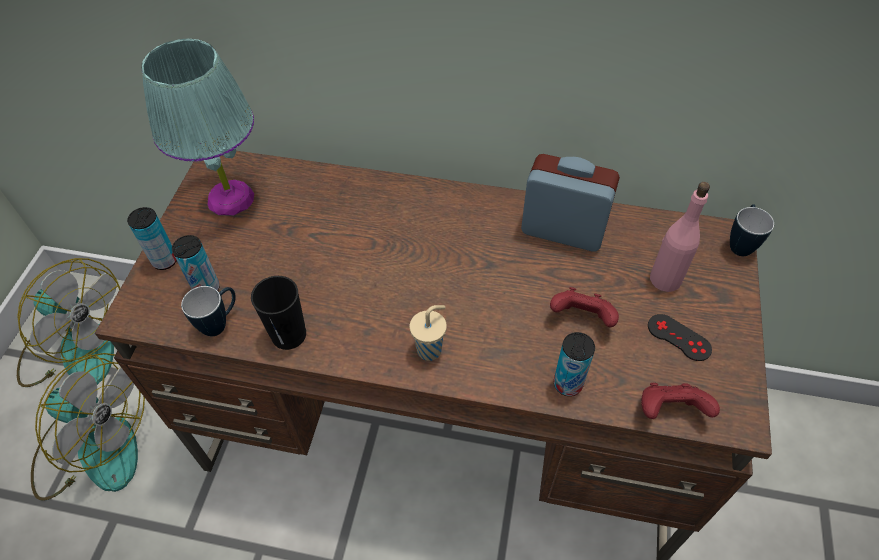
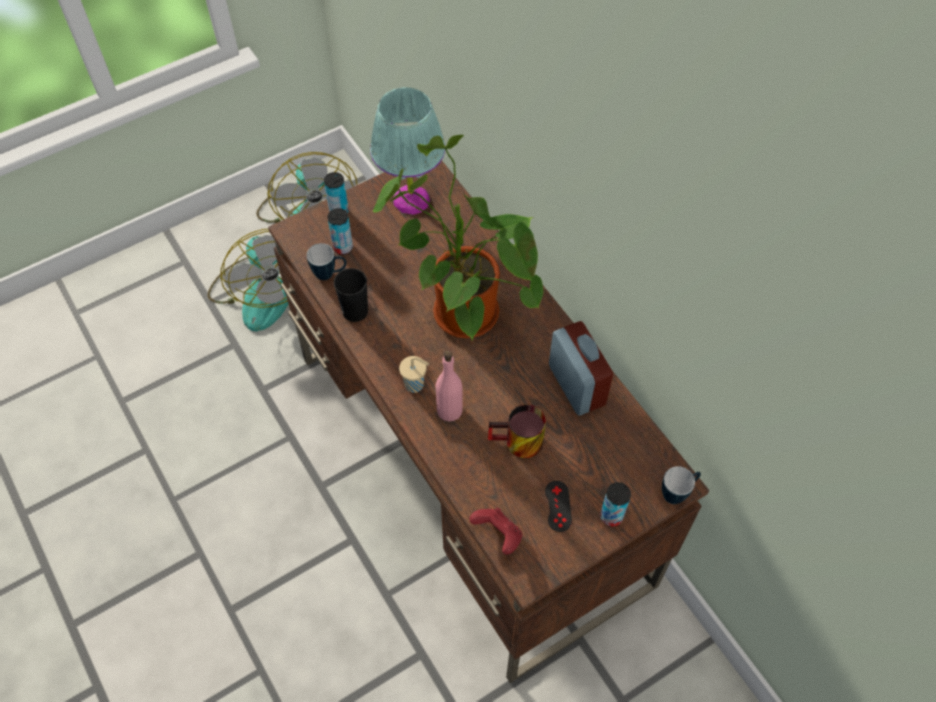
camera: 45 degrees right, 5 degrees up
(390, 254) = (458, 311): none -> potted plant
(568, 384) = (463, 470): can -> can (611, 516)
(582, 318) = (517, 444): red game controller -> mug
(665, 279) = (597, 469): pink bottle -> pink bottle (449, 410)

